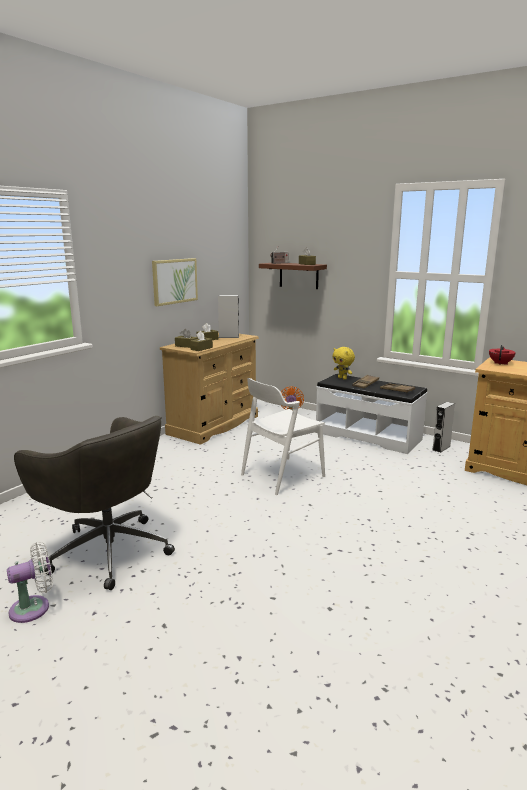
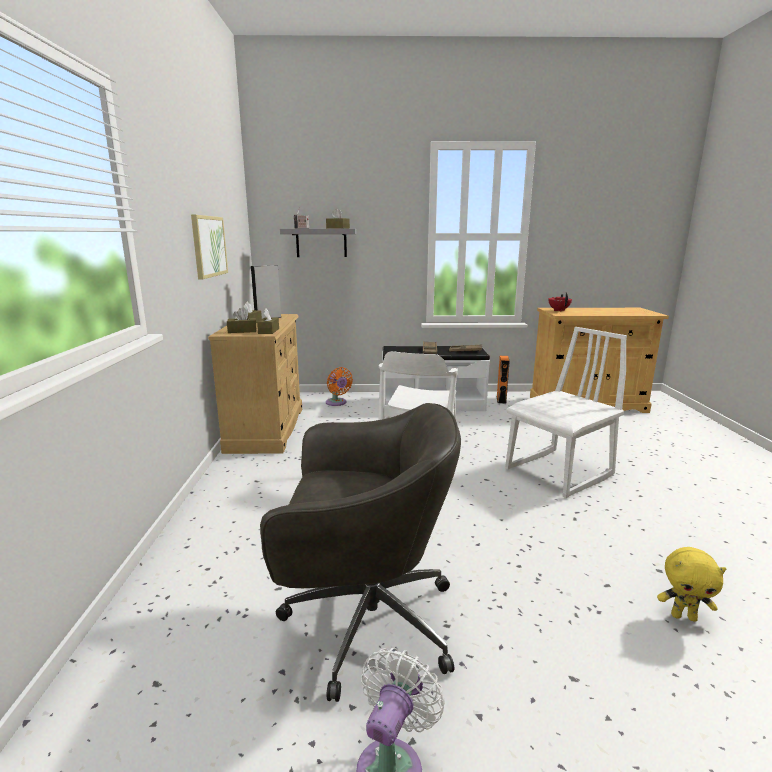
camera: 35 degrees left, 0 degrees up
(298, 275) = (321, 243): brown shelf -> grey shelf
(342, 378) = (399, 349): yellow plush toy -> yellow plush toy (683, 616)
(380, 520) = (559, 473): none -> white chair
(441, 448) = (501, 400): grey speaker -> orange speaker

